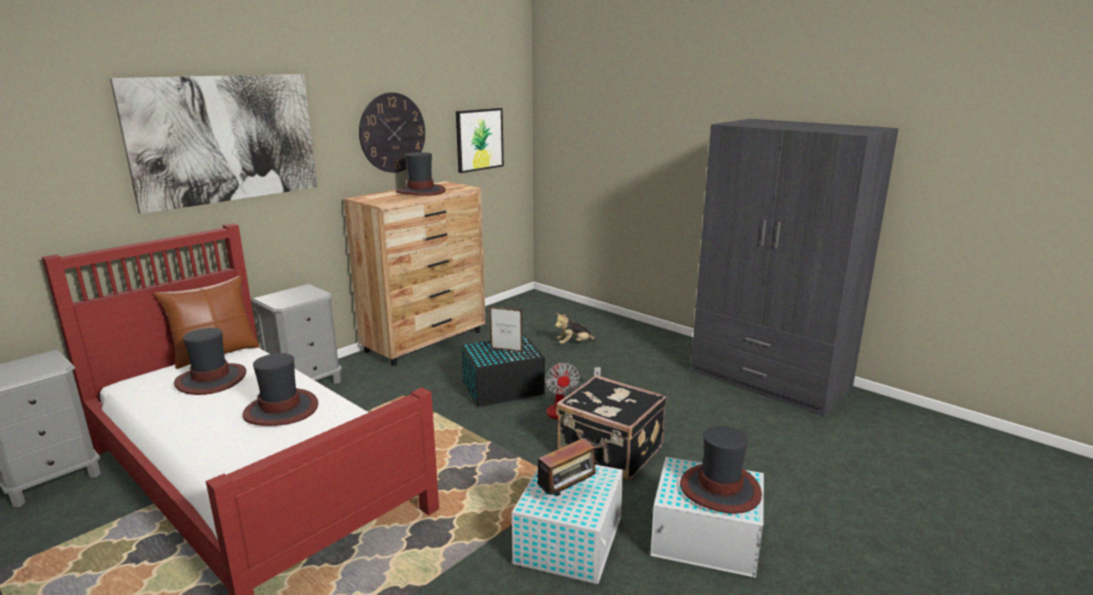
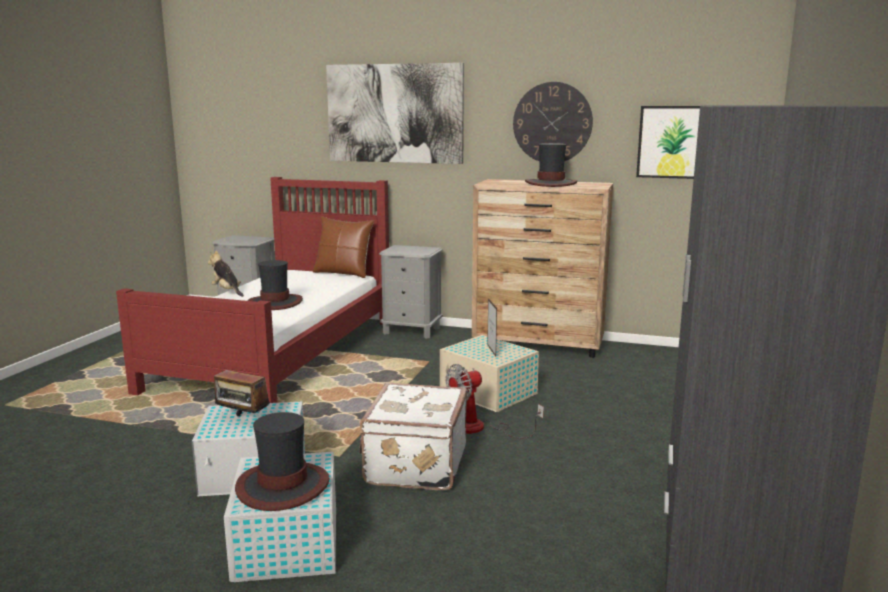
camera: 65 degrees right, 5 degrees down
(211, 380) = (304, 281): hat -> none
(504, 388) = (489, 393): black storage box -> beige storage box
(574, 344) = (638, 402): plush toy -> plush toy (227, 291)
(610, 452) = (414, 465): black suitcase -> white suitcase

